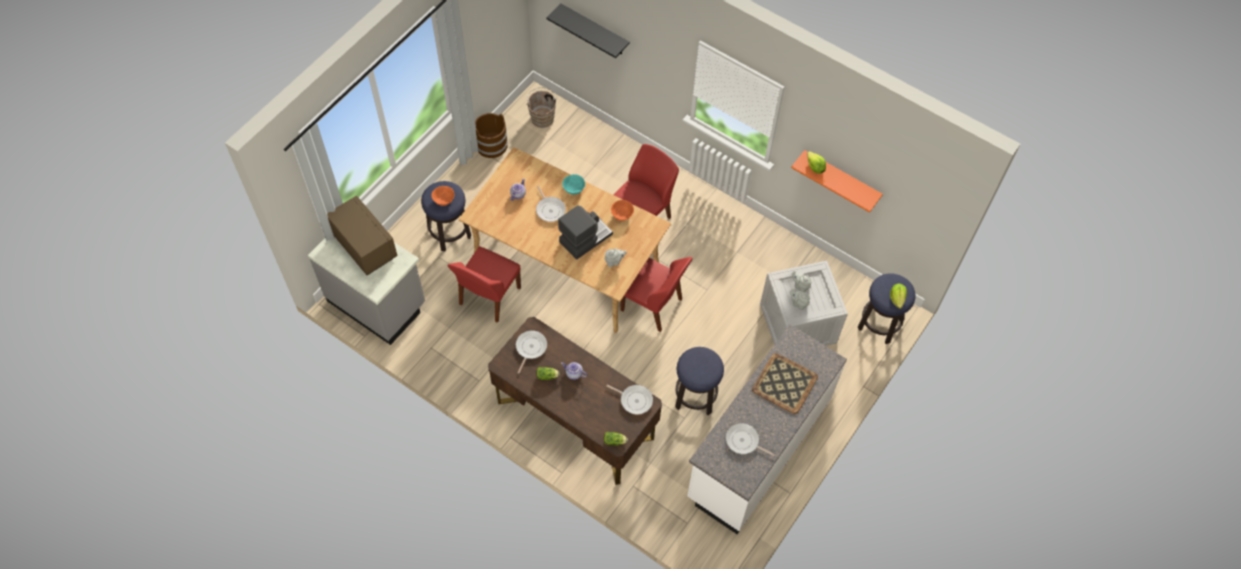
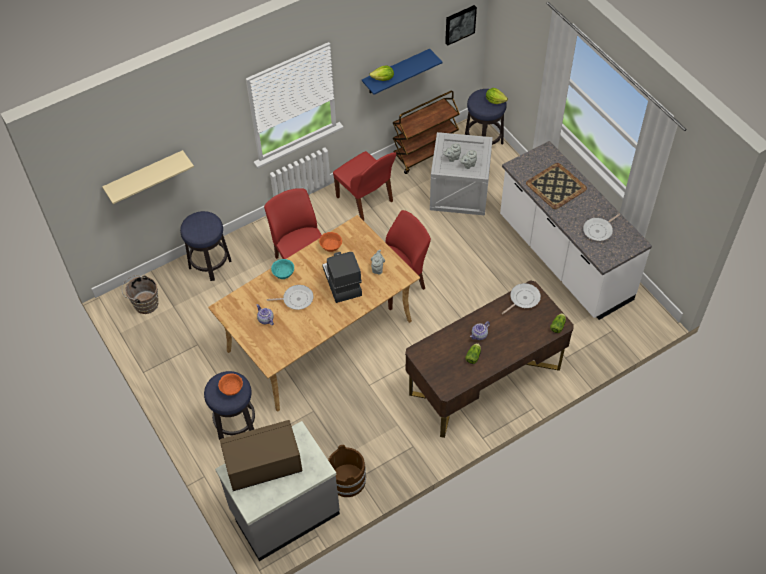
camera: 65 degrees left, 5 degrees down
(489, 297) = (326, 411): red chair -> red chair (365, 200)
(491, 145) = (151, 356): brown bucket -> brown bucket (347, 480)
(530, 348) = (438, 361): frying pan -> none
(595, 30) = (145, 176): black shelf -> beige shelf
(695, 396) = (498, 284): stool -> stool (210, 264)
(833, 274) = (425, 152): none -> brown cart
(841, 179) = (396, 72): orange shelf -> blue shelf
(922, 205) = (459, 24): none -> picture

